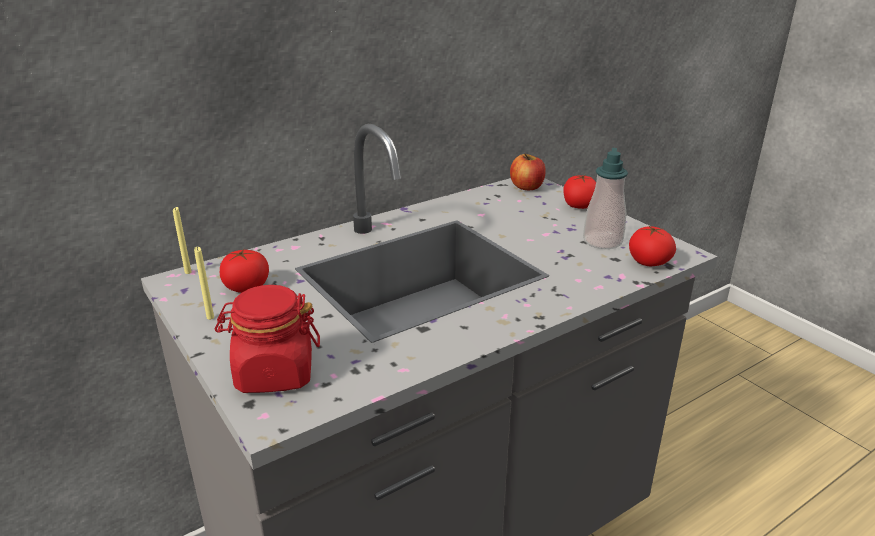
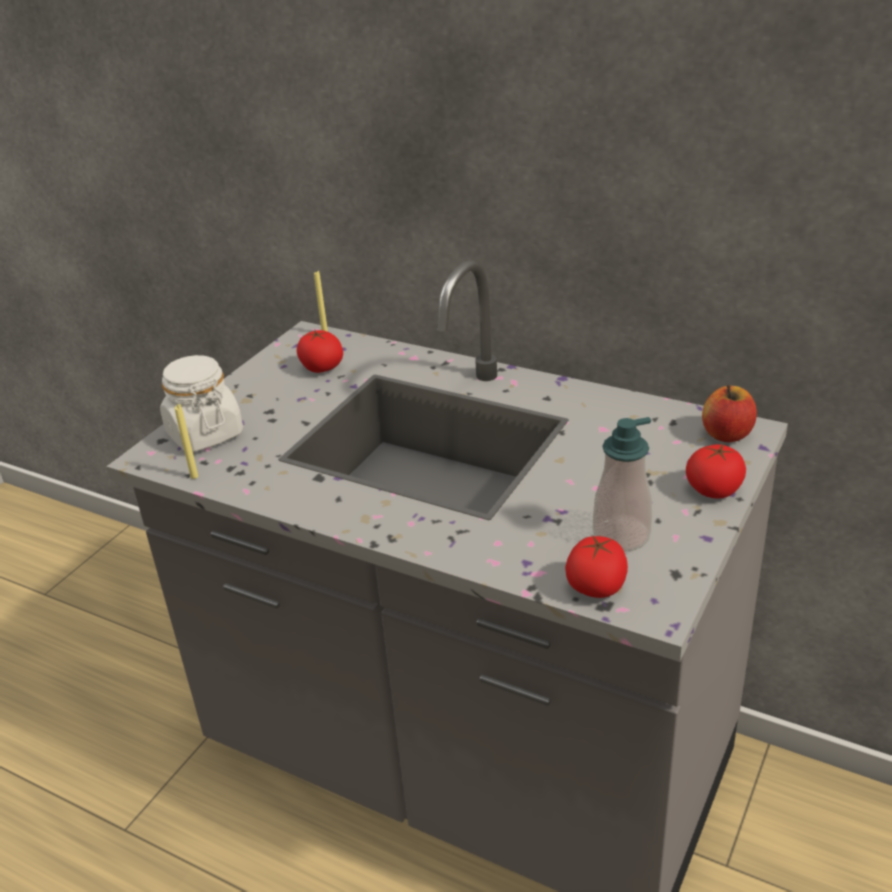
camera: 65 degrees right, 5 degrees up
(210, 317) = (263, 374): yellow candle -> yellow candle (194, 476)
(274, 373) = (204, 434): red jar -> white jar

